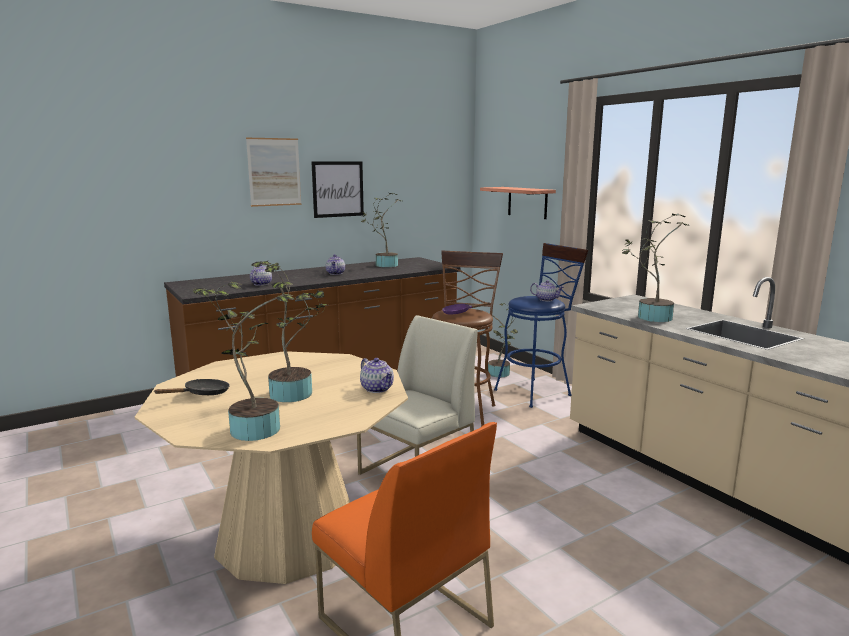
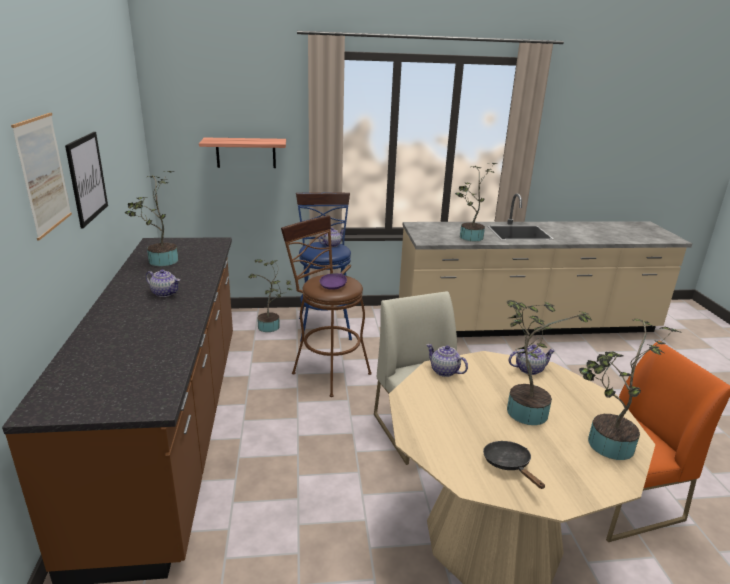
camera: 65 degrees left, 10 degrees up
(261, 284) = (158, 347): teapot -> teapot (444, 371)

